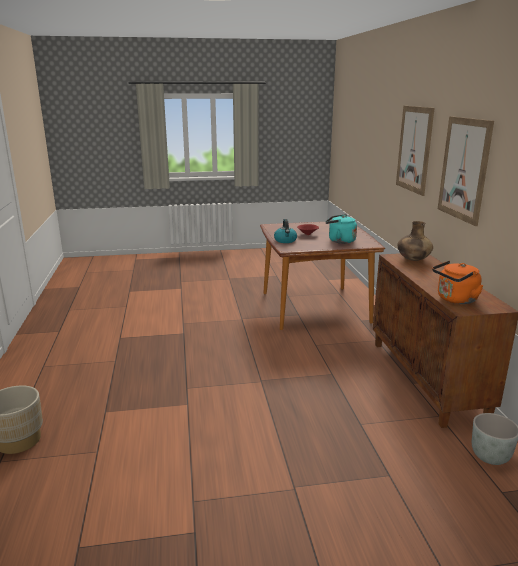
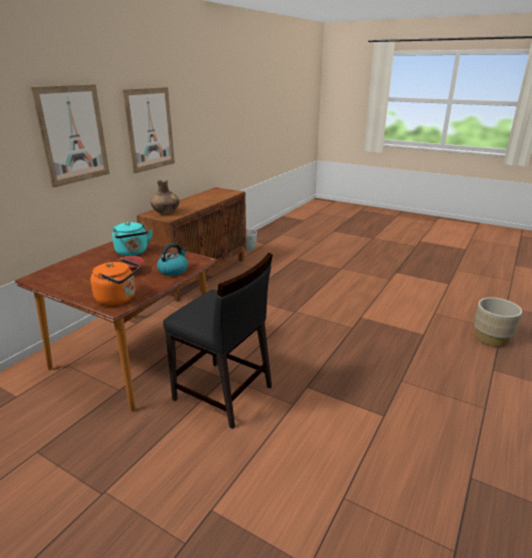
camera: 140 degrees left, 5 degrees up
(230, 313) = (223, 394): none -> black chair
(455, 300) = (224, 195): orange kettle -> orange kettle (119, 299)

